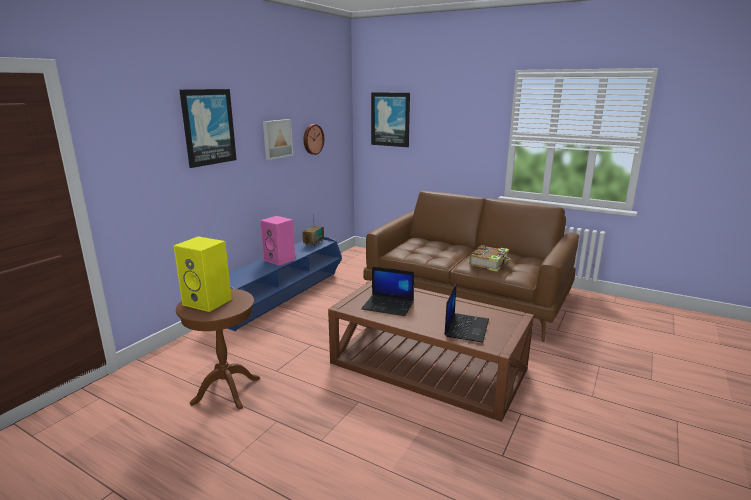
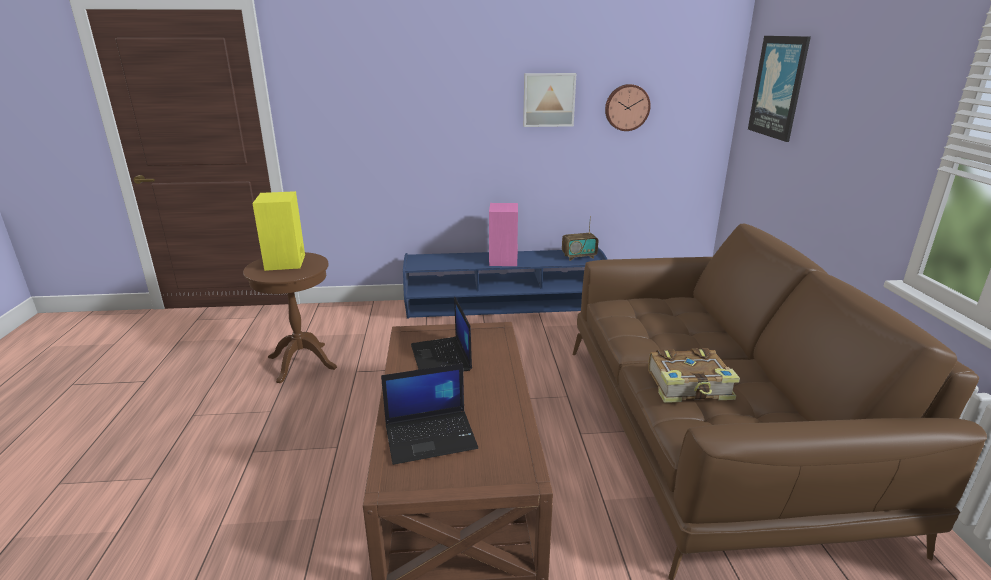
camera: 55 degrees right, 5 degrees up
(208, 127) = (430, 74): picture -> none

